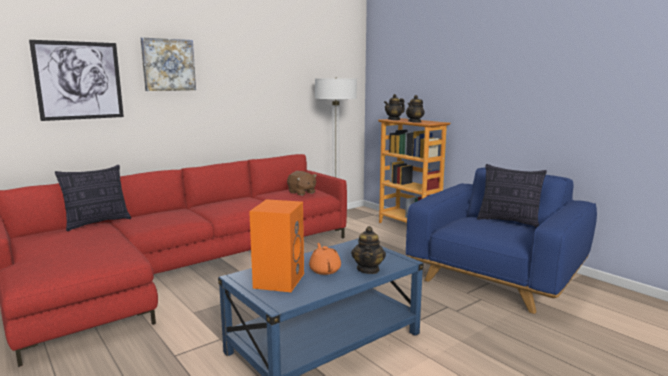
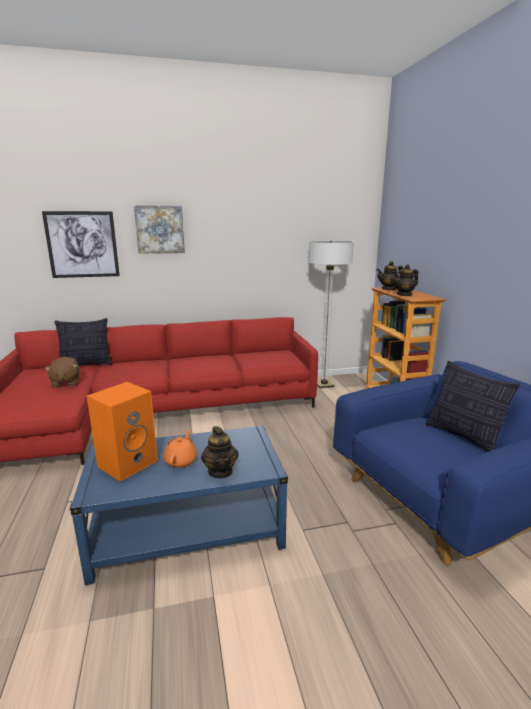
camera: 25 degrees right, 5 degrees up
(301, 192) = (273, 357): brown plush toy -> brown plush toy (65, 383)
(368, 269) = (220, 471): teapot -> teapot turned 45 degrees counterclockwise

